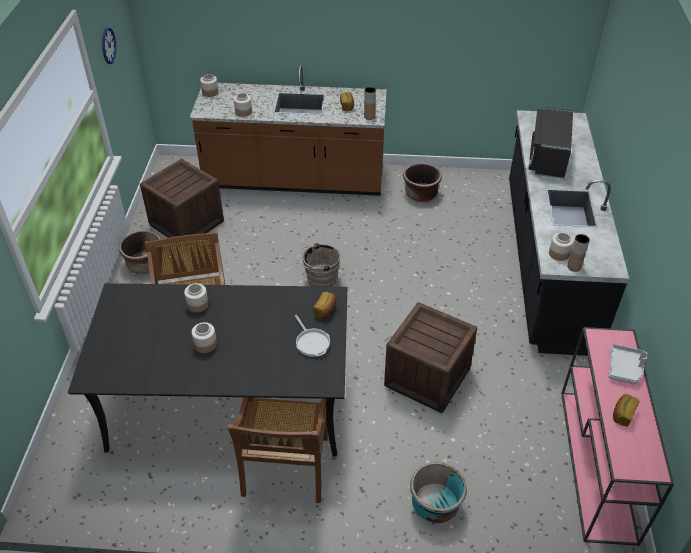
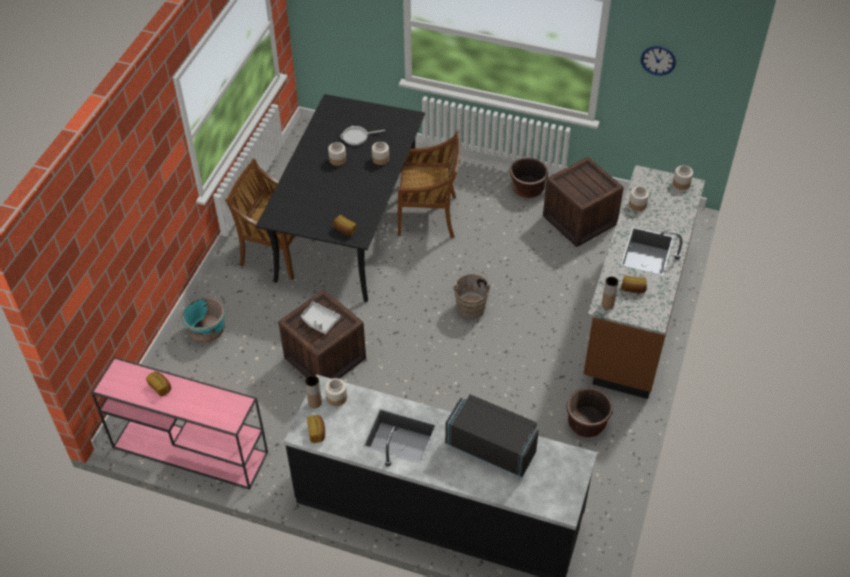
camera: 105 degrees right, 5 degrees up
(312, 342) = (314, 217): frying pan -> frying pan (357, 137)
(604, 258) = (317, 432): none -> bread
(625, 368) = (200, 408): grey tray -> grey tray (320, 321)

